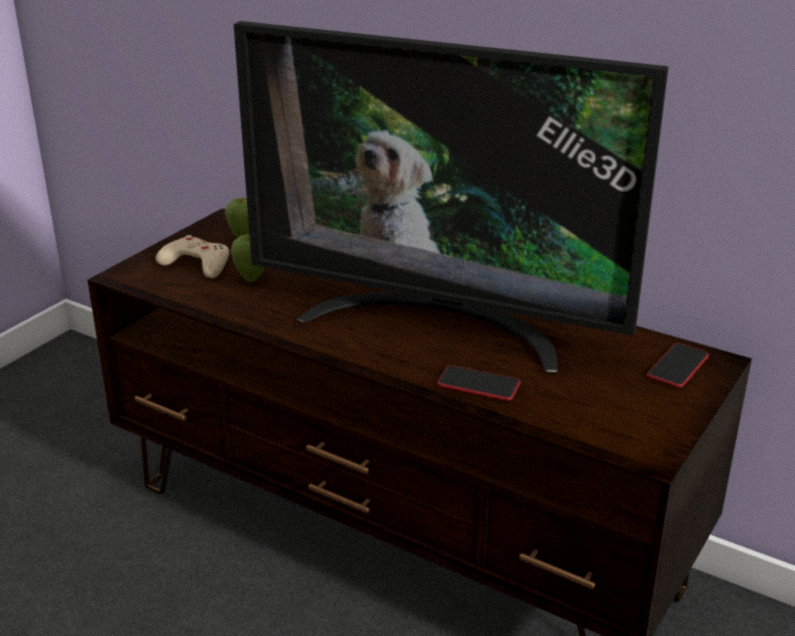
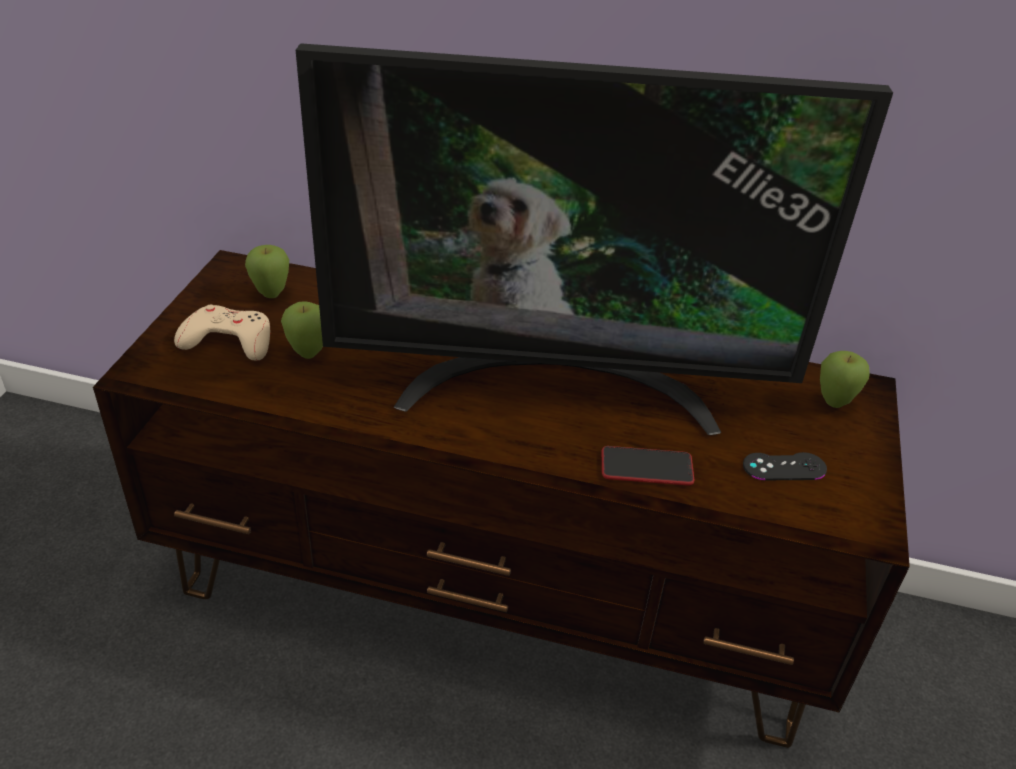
camera: 20 degrees left, 10 degrees up
(600, 402) = (784, 467): none -> black game controller
(678, 366) = (833, 403): phone -> apple

